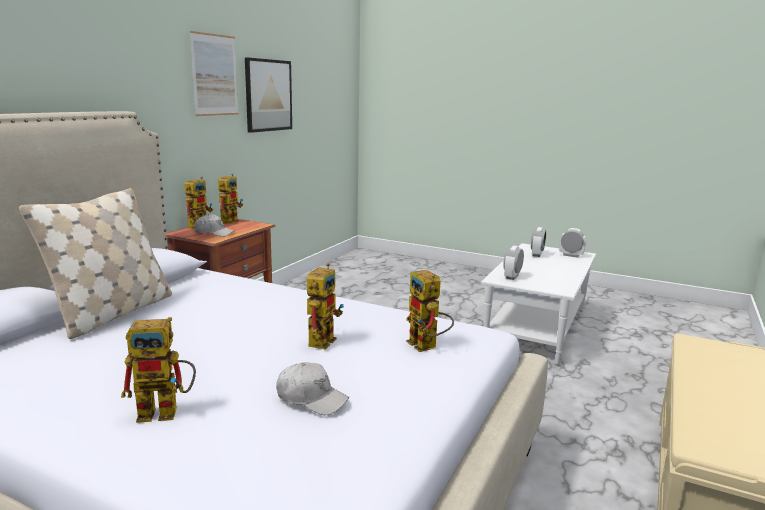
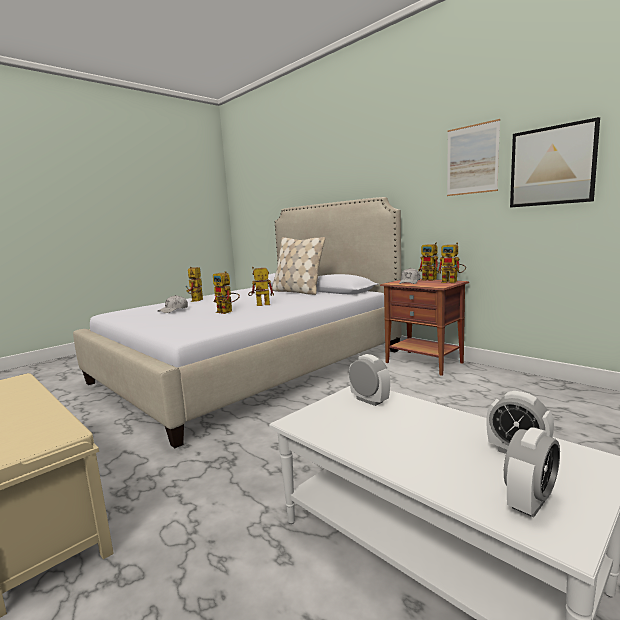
camera: 110 degrees right, 5 degrees down
(427, 347) = (188, 324): toy robot -> toy robot (260, 305)

